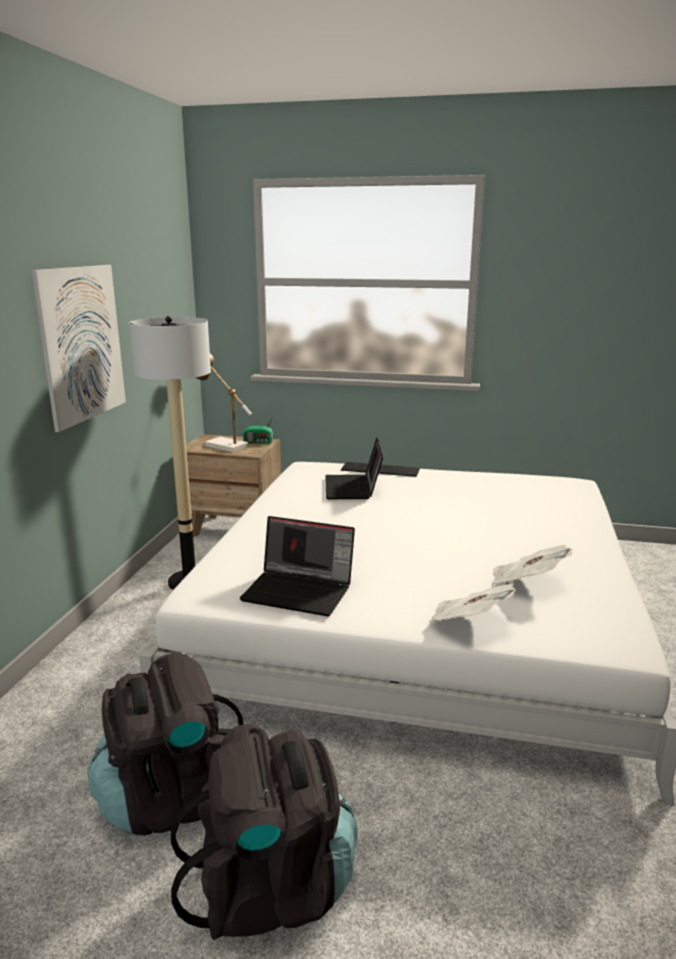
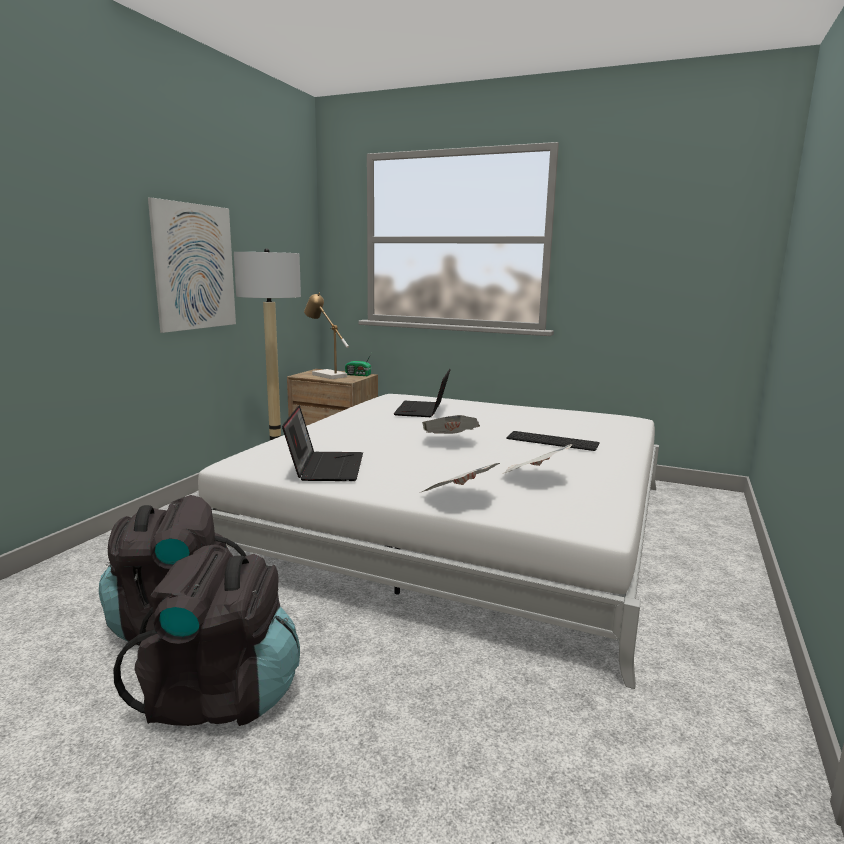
camera: 10 degrees right, 5 degrees down
(300, 591) = (325, 467): laptop -> laptop turned 120 degrees counterclockwise
(381, 469) = (457, 401): keyboard -> keyboard (553, 441)
(412, 536) = (450, 441): none -> newspaper

